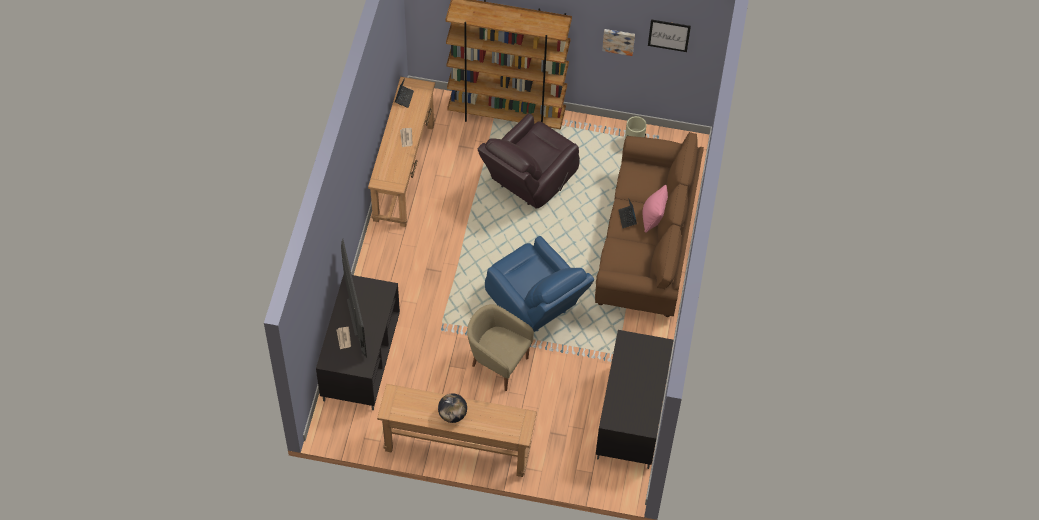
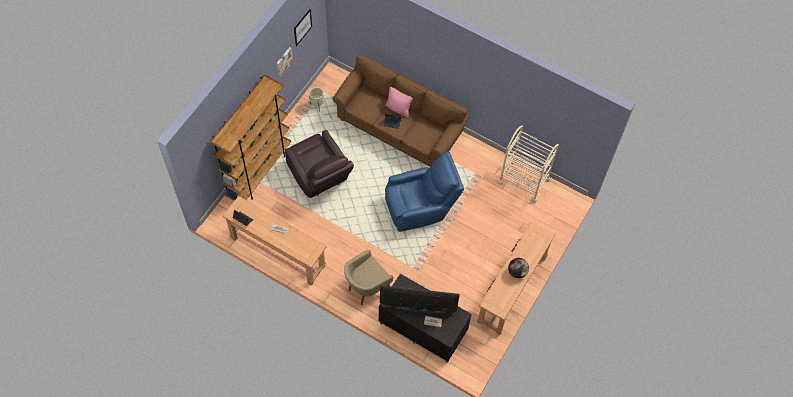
camera: 70 degrees left, 5 degrees up
(497, 364) = (457, 244): beige armchair -> beige armchair (366, 288)
(632, 417) = (523, 181): black tv stand -> beige cart

